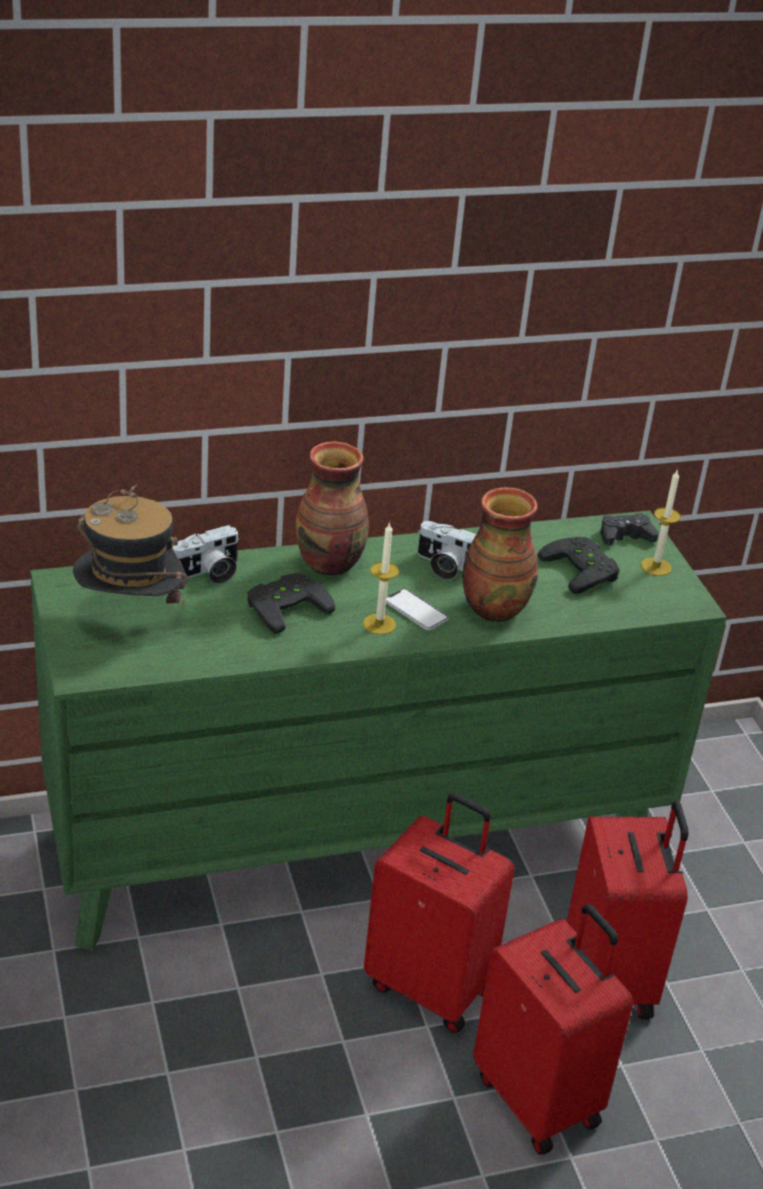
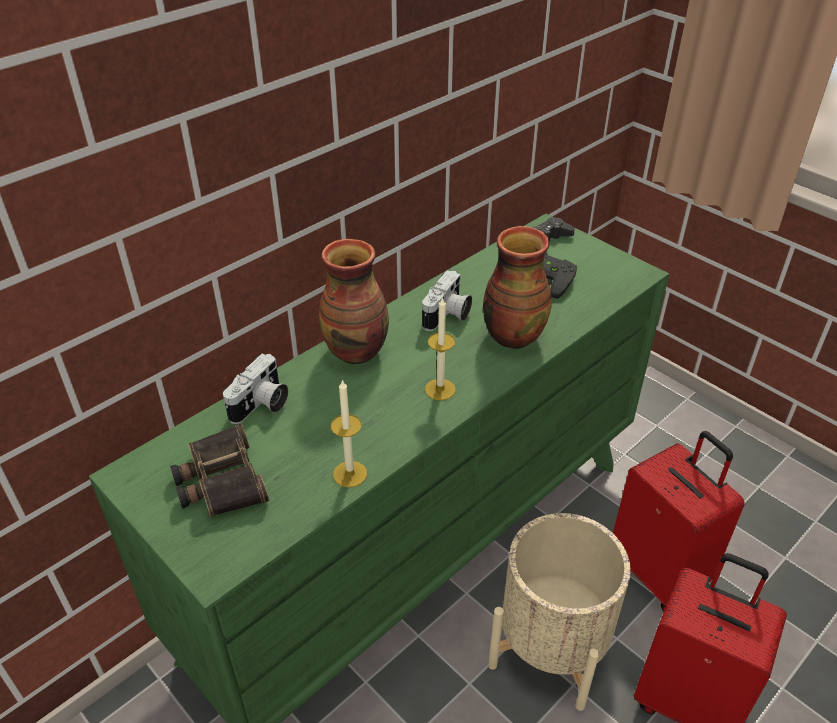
camera: 25 degrees left, 5 degrees up
(130, 615) = (220, 480): hat -> binoculars
(285, 605) = (350, 406): black game controller -> none
(415, 611) = (457, 364): phone -> none
(431, 985) = (551, 647): red suitcase -> beige planter
(446, 567) = (448, 316): camera -> camera turned 60 degrees counterclockwise
(656, 566) = (590, 254): candle -> candle (350, 474)

